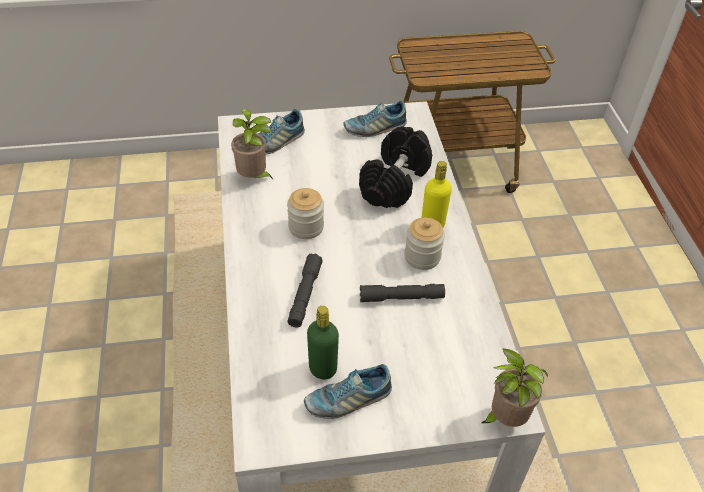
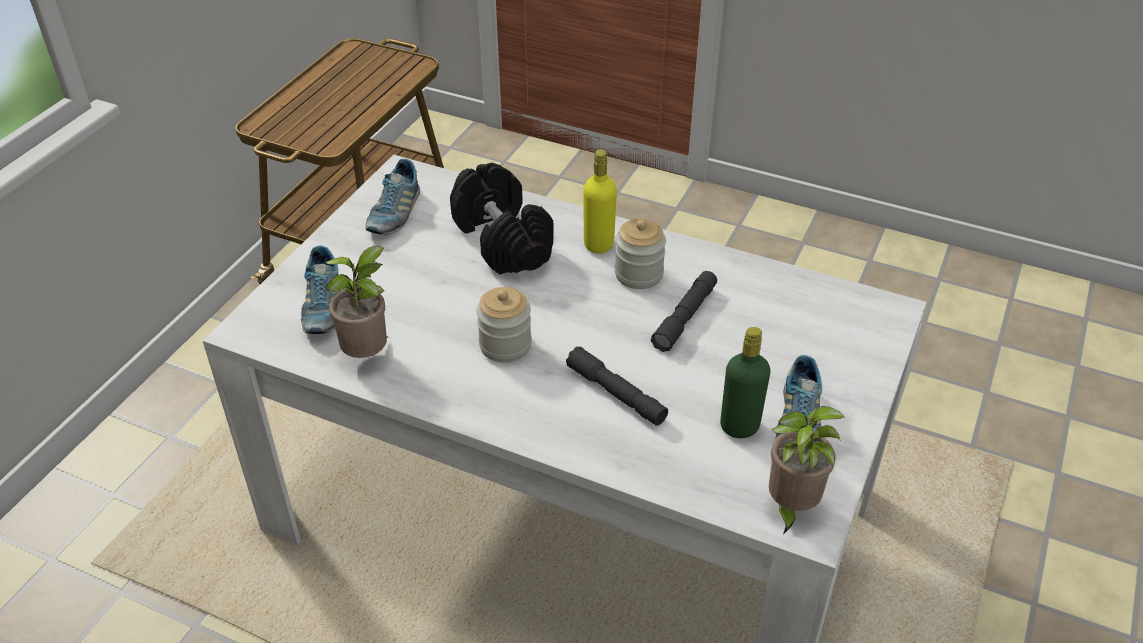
camera: 55 degrees left, 5 degrees down
(504, 418) = (895, 320): potted plant -> potted plant (790, 507)

